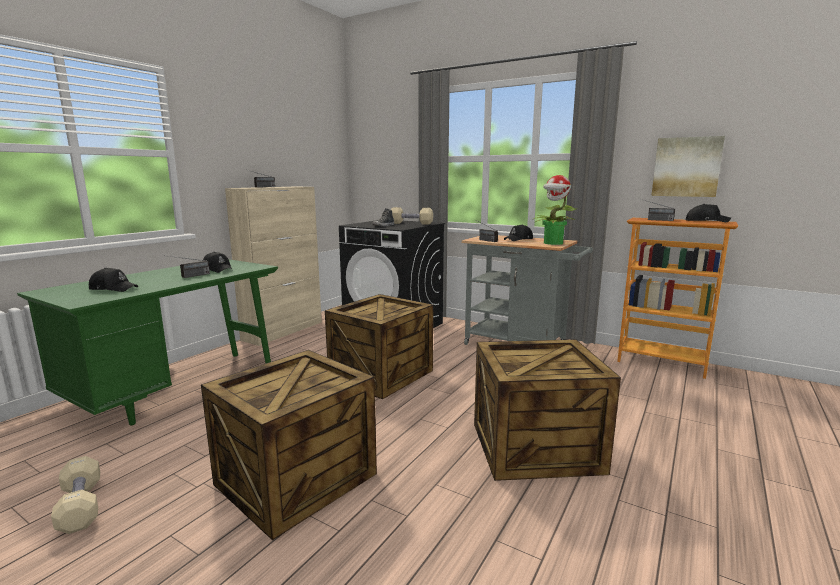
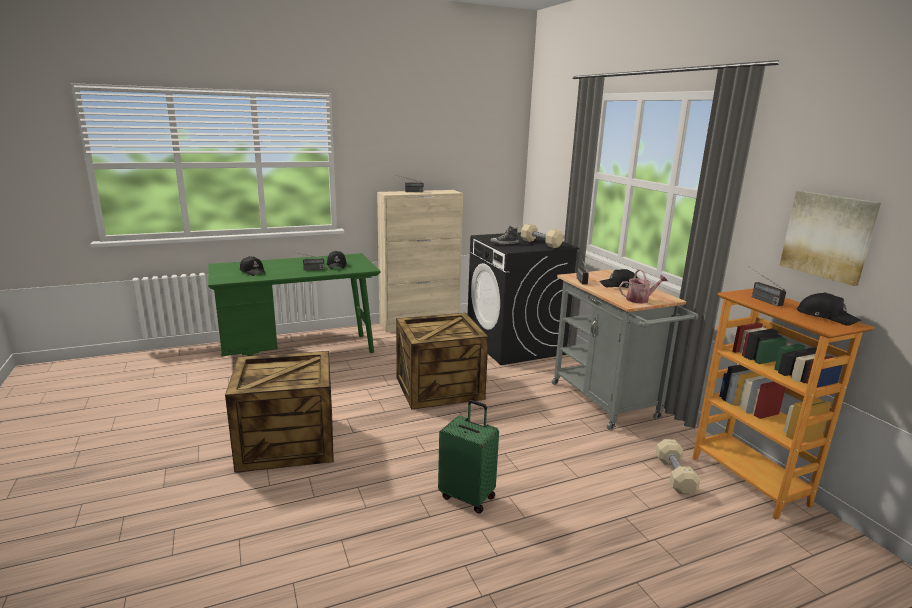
camera: 35 degrees right, 5 degrees up
(80, 506) = (182, 410): beige dumbbell -> beige dumbbell (674, 475)
(535, 446) = (468, 496): crate -> green suitcase
(553, 243) = (640, 299): potted plant -> watering can

